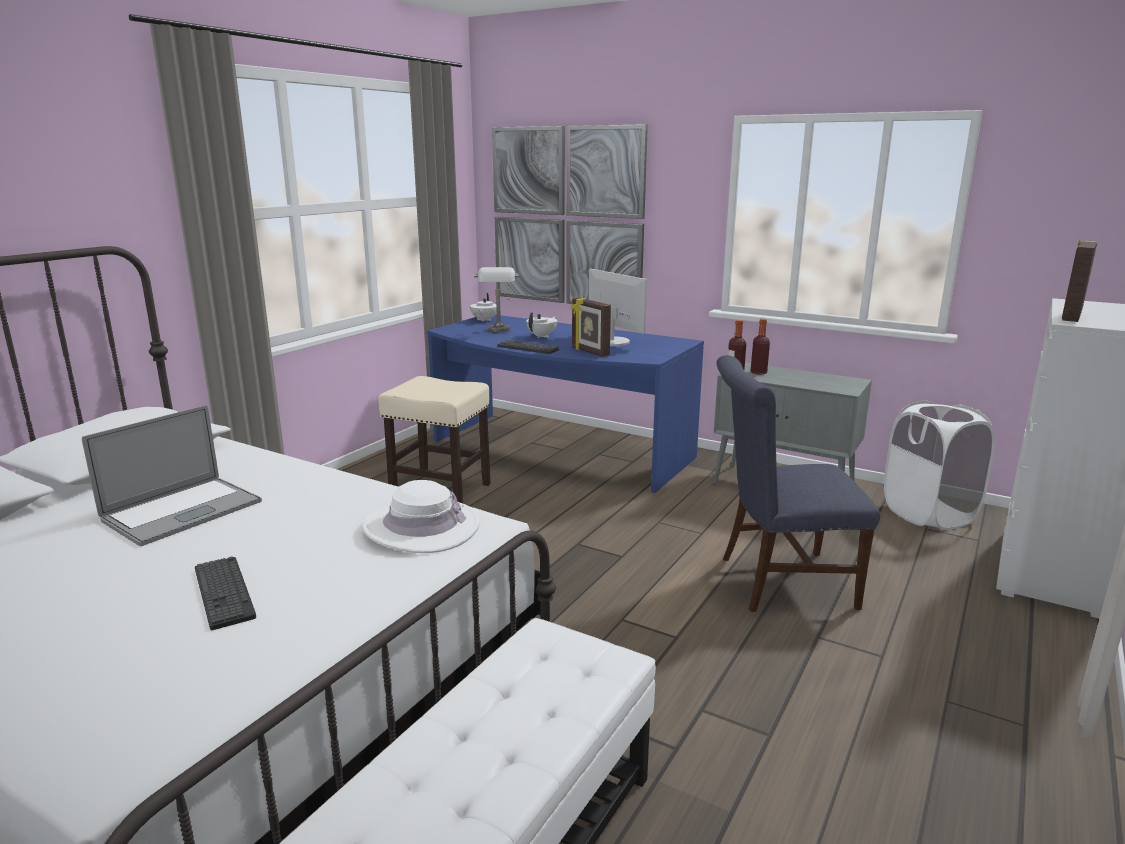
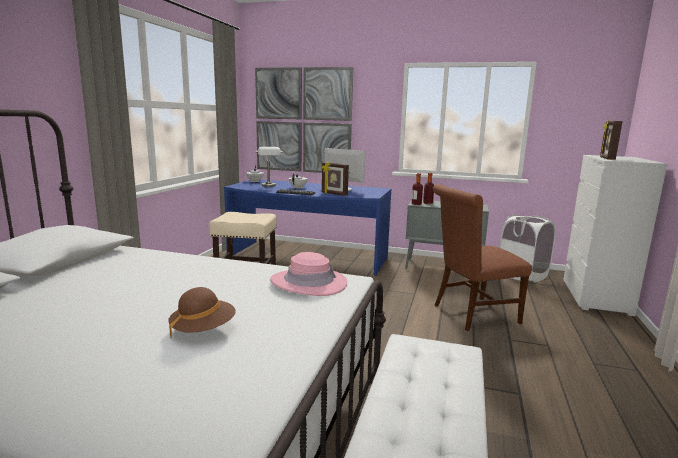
camera: 15 degrees left, 5 degrees down
(182, 511) = (128, 286): laptop -> none
(224, 592) = (203, 330): keyboard -> brown hat
(421, 527) = (308, 283): white hat -> pink hat
(778, 582) = (471, 314): blue chair -> brown chair

